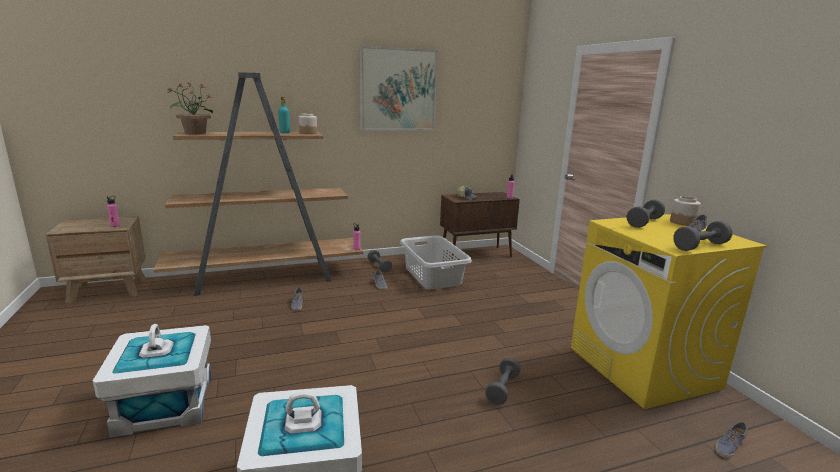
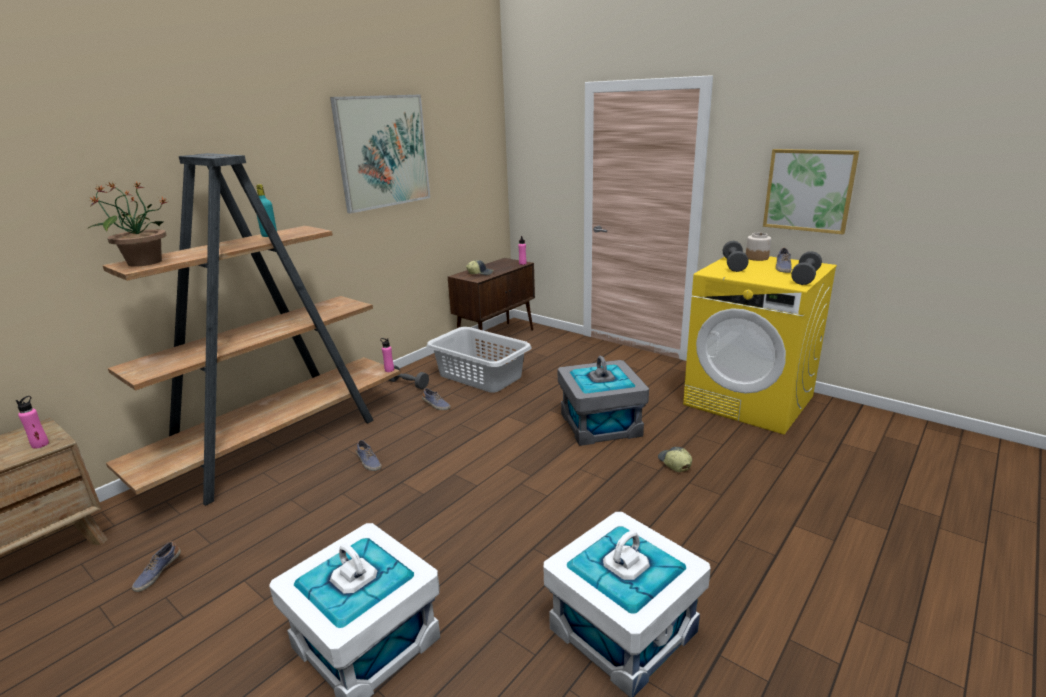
camera: 30 degrees left, 5 degrees up
(308, 133) = (302, 230): jar -> none
(478, 337) = (600, 424): none -> grey storage box
(502, 388) = (674, 463): grey dumbbell -> cap
(729, 446) = (856, 438): shoe -> shoe (157, 573)
(750, 158) = (808, 190): none -> picture

